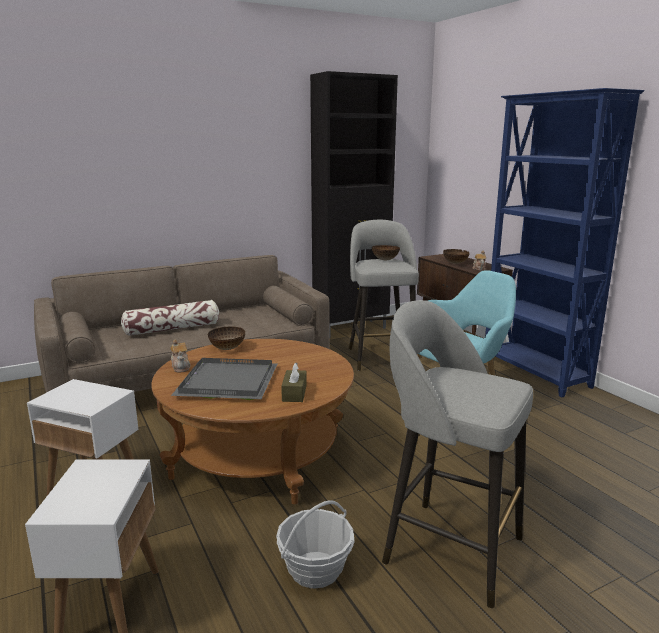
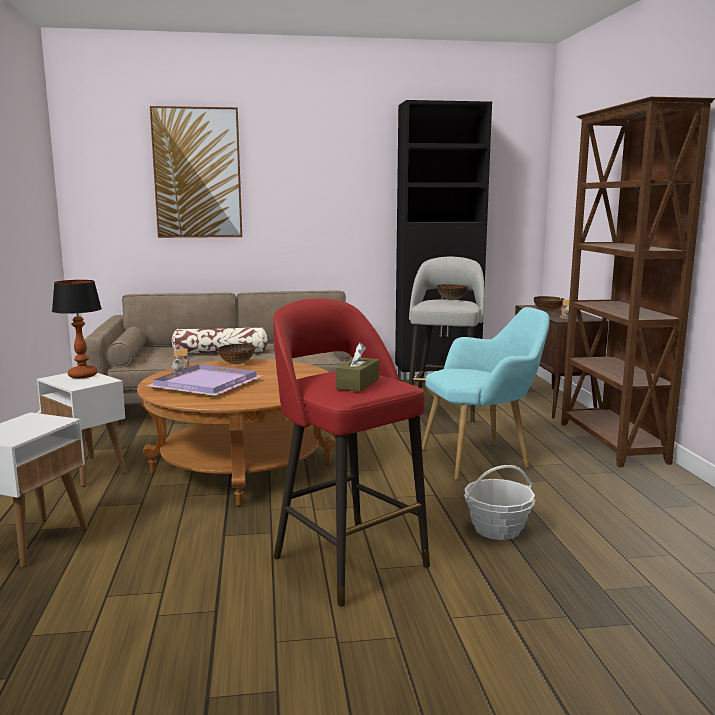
camera: 20 degrees right, 5 degrees down
(80, 390) = (83, 375): none -> table lamp
(117, 142) = (197, 173): none -> picture
(226, 381) = (205, 384): grey tray -> purple tray
(294, 393) = (252, 397): brown tissue box -> brown tissue box (357, 384)
(315, 569) = (211, 550): basket -> basket (497, 529)
(449, 548) = (347, 560): grey stool -> red stool
(535, 373) = (611, 443): blue bookcase -> brown bookcase

